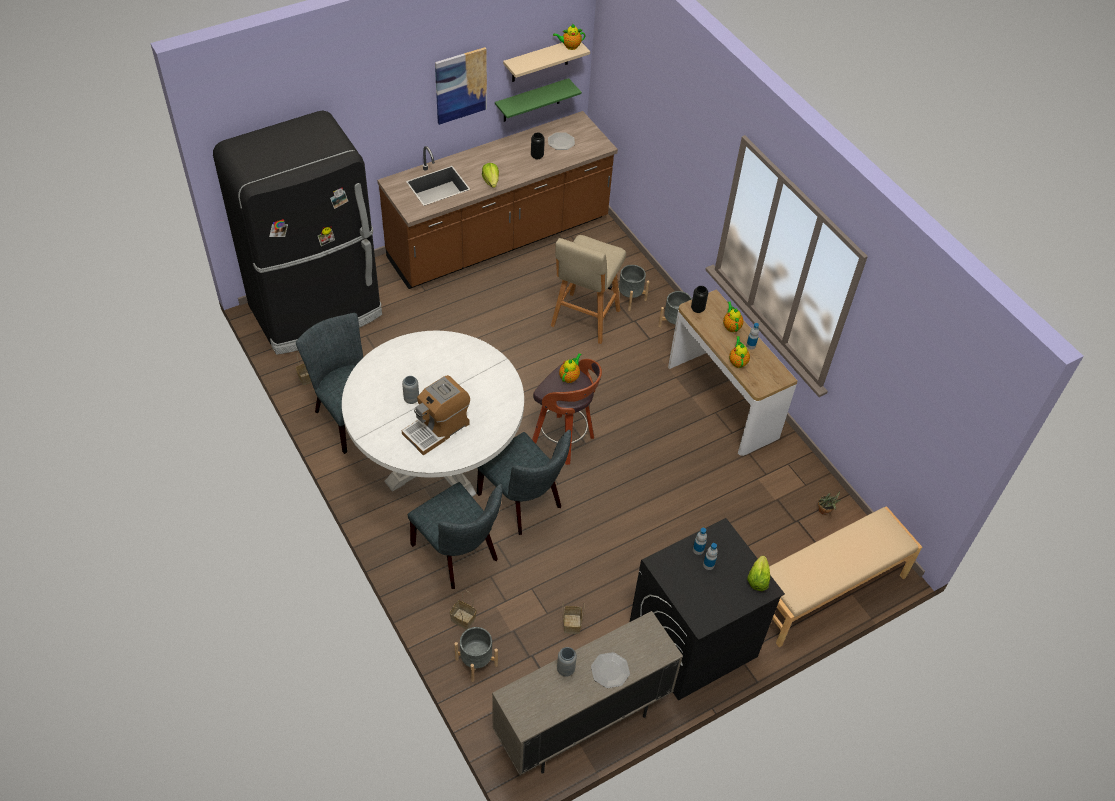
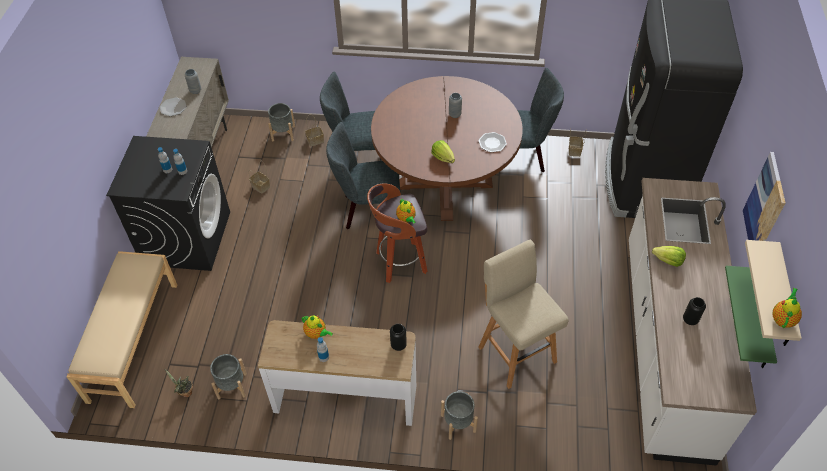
camera: 130 degrees right, 0 degrees up
(437, 428) = (417, 116): coffee machine -> none
(437, 459) = (445, 184): white dining table -> brown dining table
(499, 240) = (665, 345): brown counter -> white counter
(561, 142) = (704, 355): plate -> plate (492, 143)
(630, 298) = (518, 407): grey planter -> grey planter (232, 386)
(731, 326) = (357, 358): teapot -> none
(757, 579) = (130, 187): lettuce -> lettuce (443, 157)

